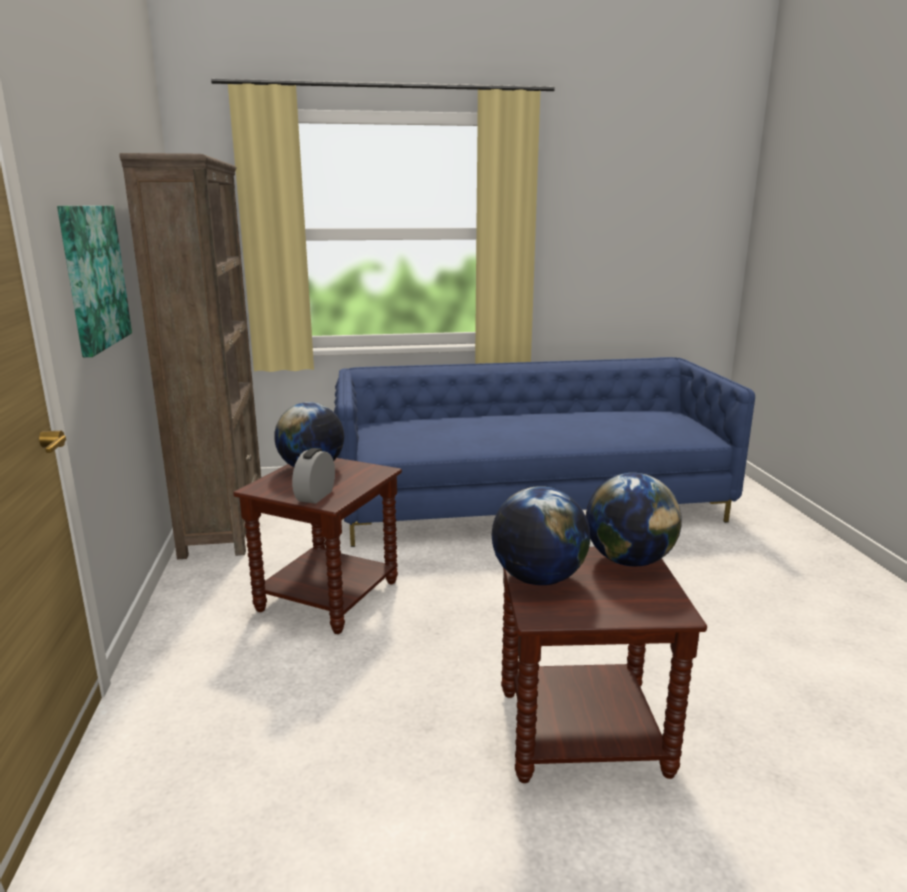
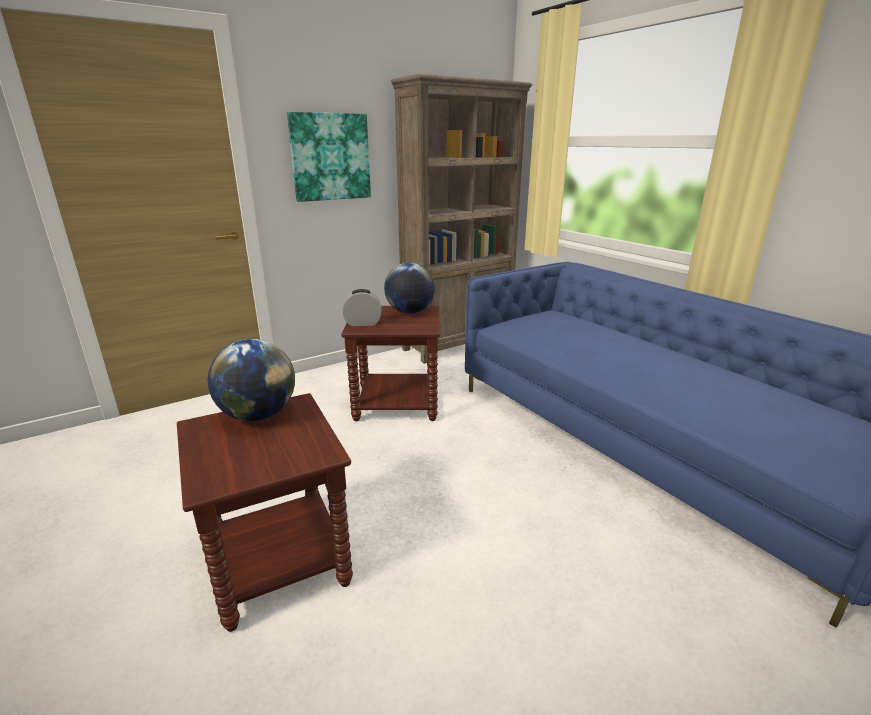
camera: 65 degrees right, 5 degrees up
(629, 560) = (307, 450): globe -> none

